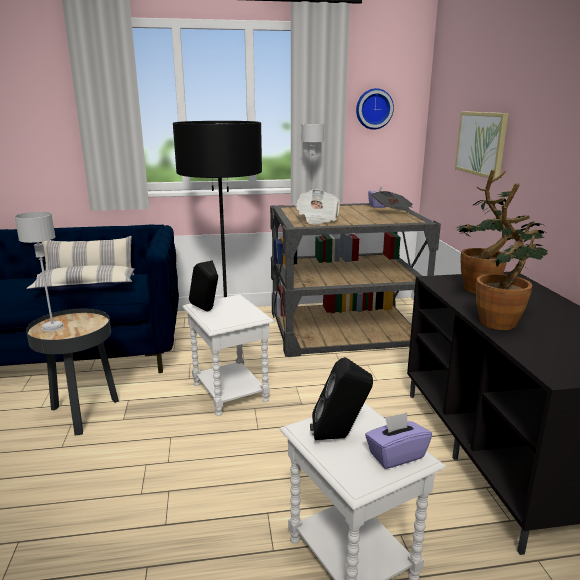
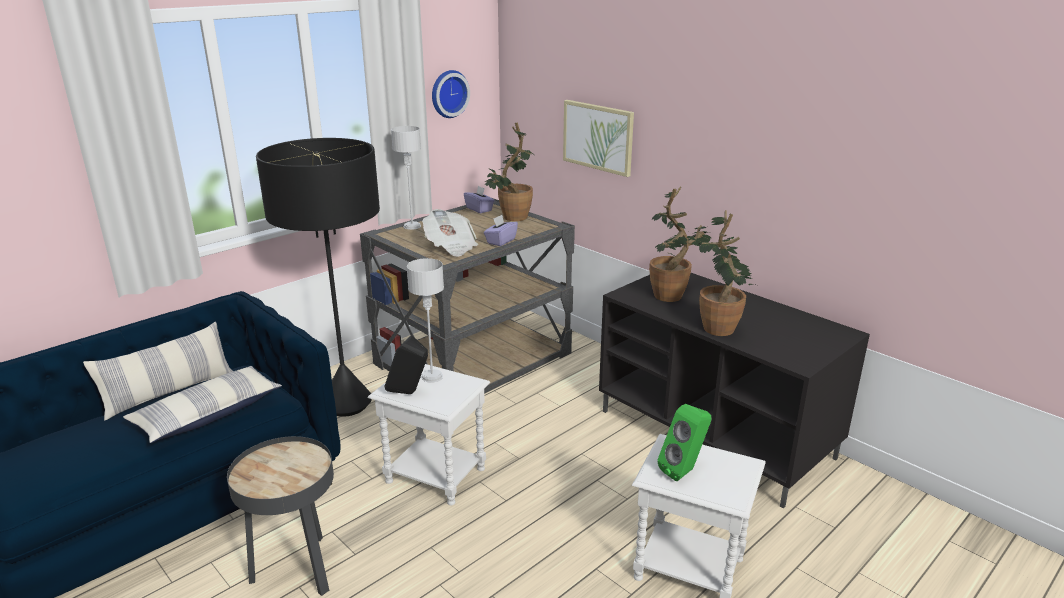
camera: 35 degrees left, 5 degrees up
(53, 327) = (259, 478): grey table lamp -> grey table lamp (432, 376)
(339, 437) = (684, 471): black speaker -> green speaker
(392, 213) = (510, 219): newspaper -> potted plant
(396, 455) = (733, 468): purple tissue box -> purple tissue box (500, 241)

